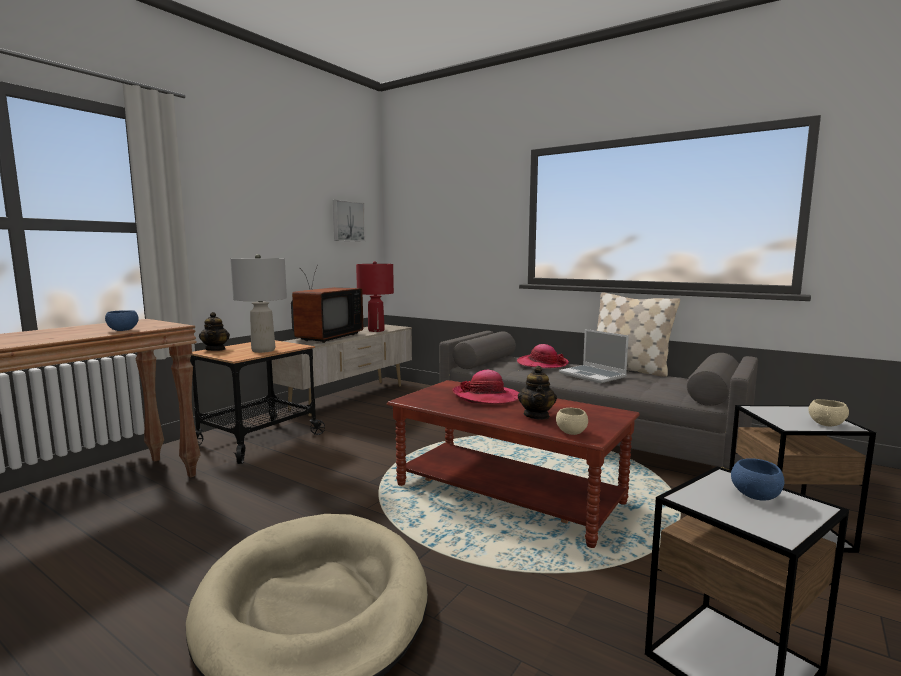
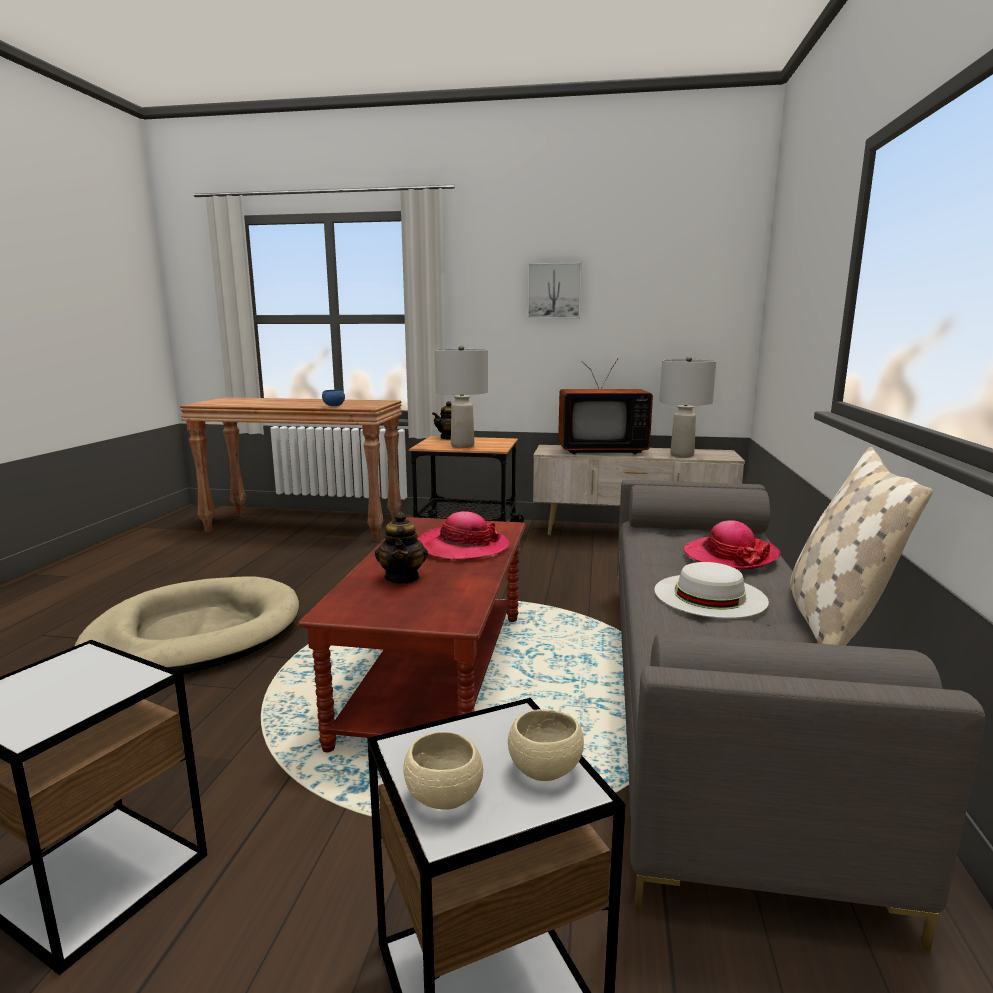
camera: 65 degrees right, 5 degrees up
(347, 221) = (685, 299): picture -> picture (554, 291)
(376, 330) = (682, 455): red table lamp -> grey table lamp
(537, 415) = (403, 578): teapot -> teapot turned 75 degrees counterclockwise
(571, 432) = (343, 600): beige bowl -> beige bowl (545, 770)
(593, 375) = (709, 595): laptop -> white hat
(755, 496) = (75, 693): blue bowl -> none

